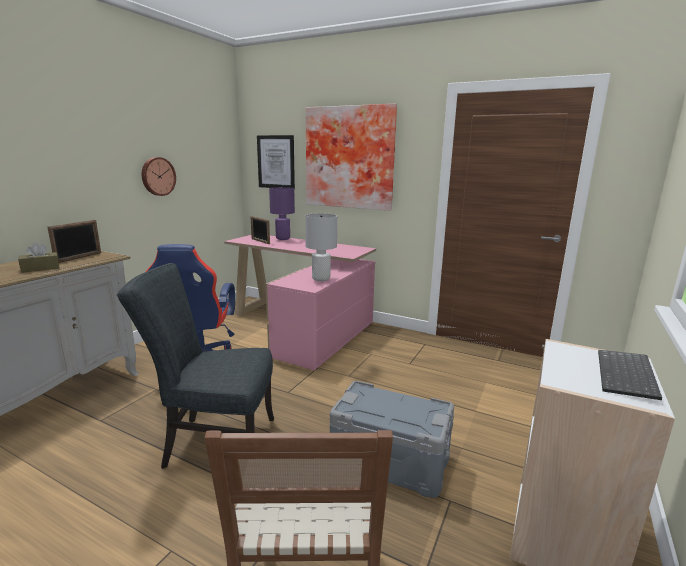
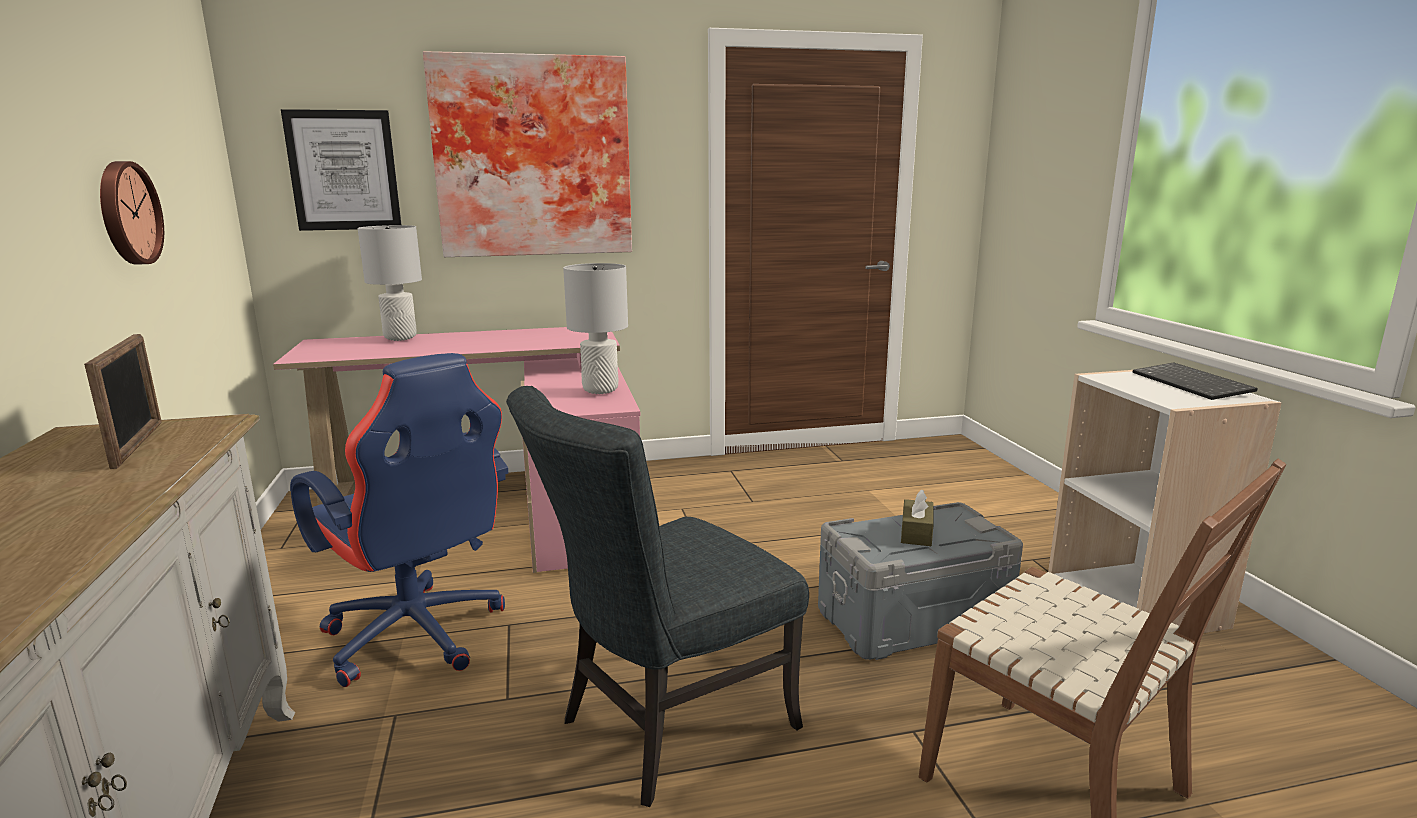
camera: 40 degrees left, 0 degrees up
(40, 268) = (117, 486): brown tissue box -> brown tissue box (916, 533)
(260, 241) = (363, 350): picture frame -> none
(283, 239) = (400, 339): purple table lamp -> grey table lamp

